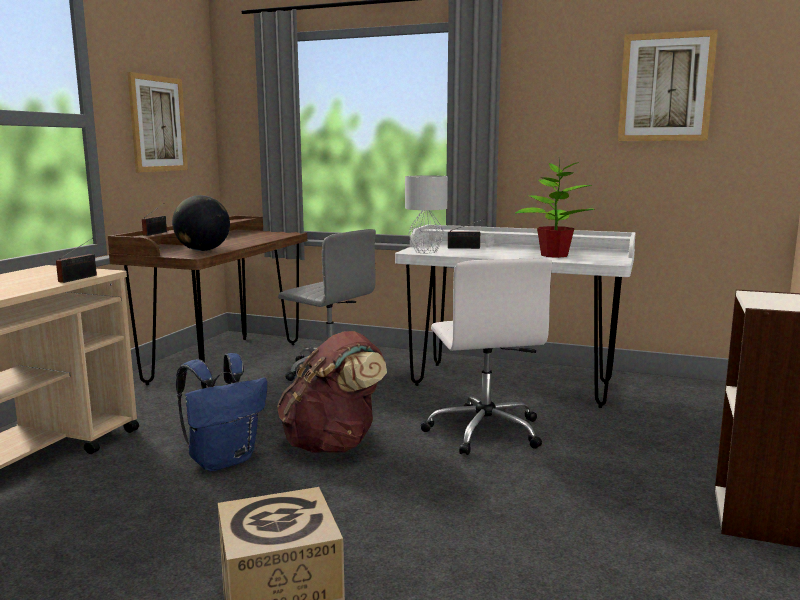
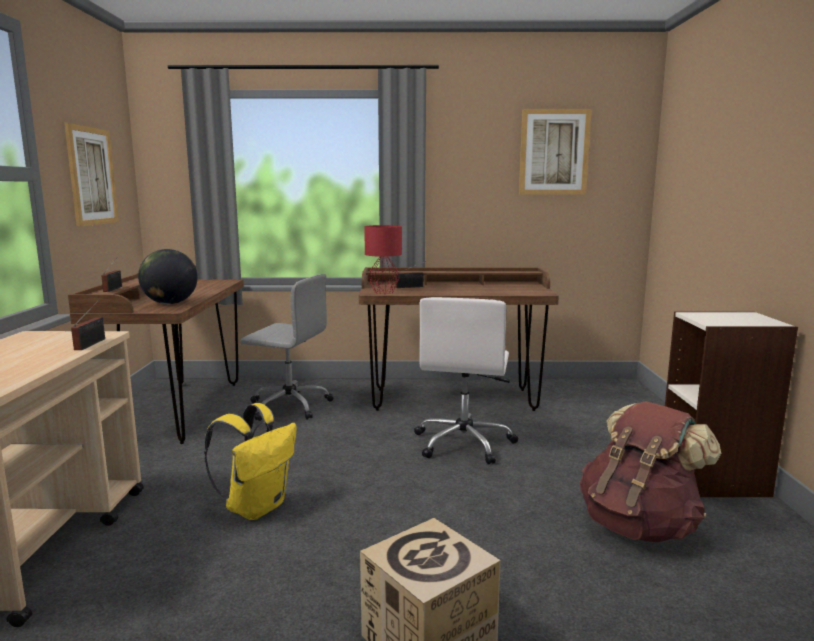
camera: 20 degrees left, 0 degrees up
(223, 460) = (256, 507): blue backpack -> yellow backpack
(333, 444) = (348, 475): brown backpack -> brown backpack (639, 525)
(426, 251) = (384, 292): grey table lamp -> red table lamp
(484, 431) = (464, 443): white office chair -> white office chair turned 45 degrees clockwise
(511, 384) = (453, 399): white desk -> brown desk
(553, 255) = (490, 289): potted plant -> none

